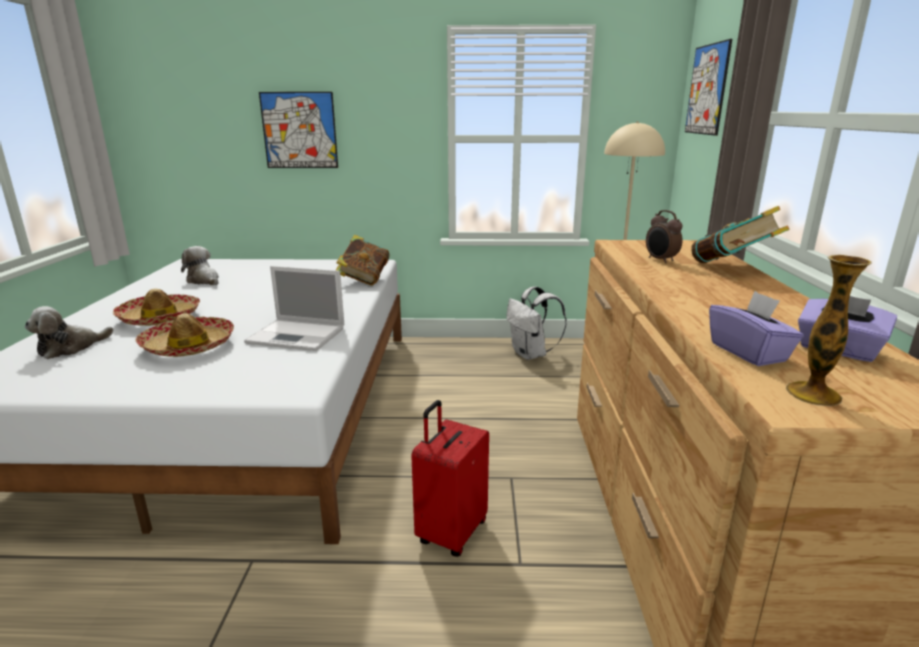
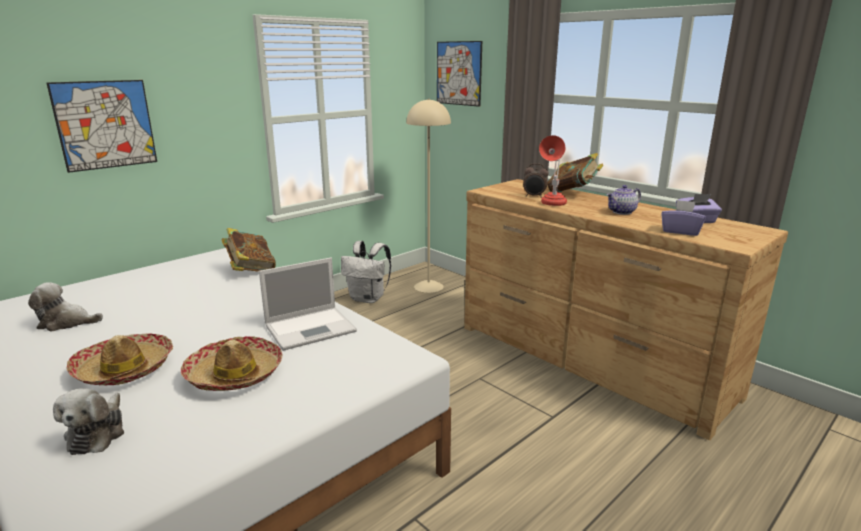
camera: 45 degrees left, 0 degrees up
(450, 532) = (498, 424): red suitcase -> none
(651, 273) = (551, 205): none -> red table lamp
(731, 304) = (622, 212): none -> teapot
(812, 394) = (731, 240): vase -> none

